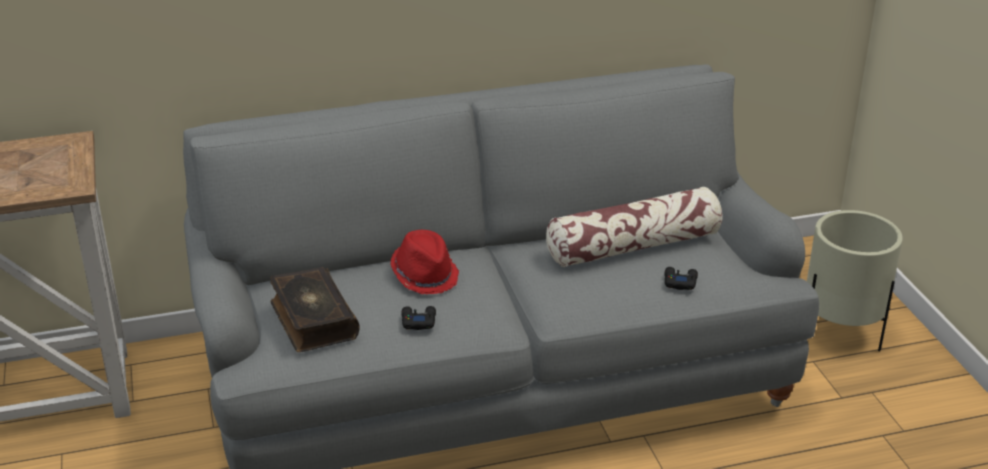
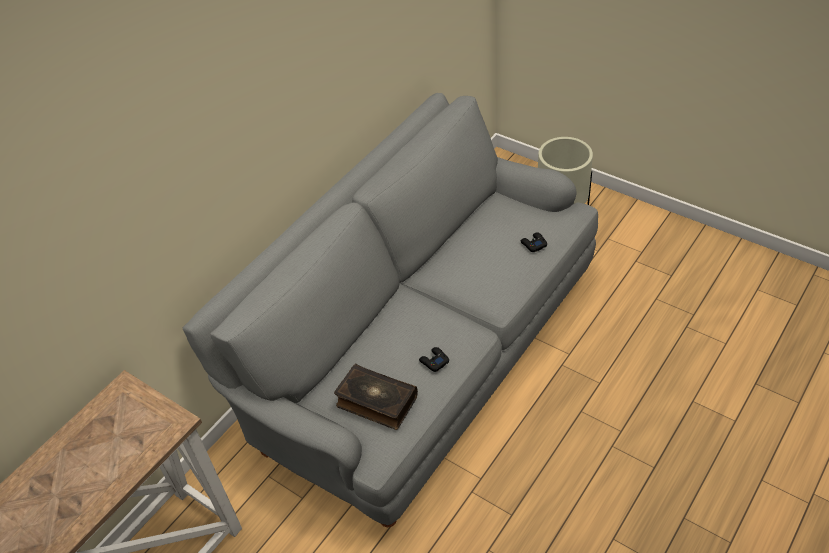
camera: 35 degrees left, 15 degrees up
(425, 275) = (399, 327): red hat -> none
(634, 246) = (484, 235): pillow -> none

